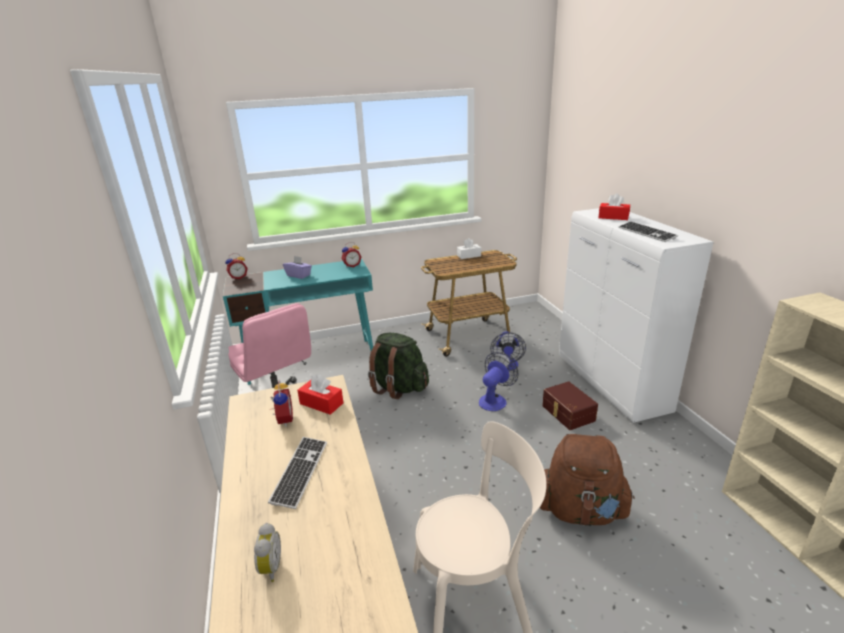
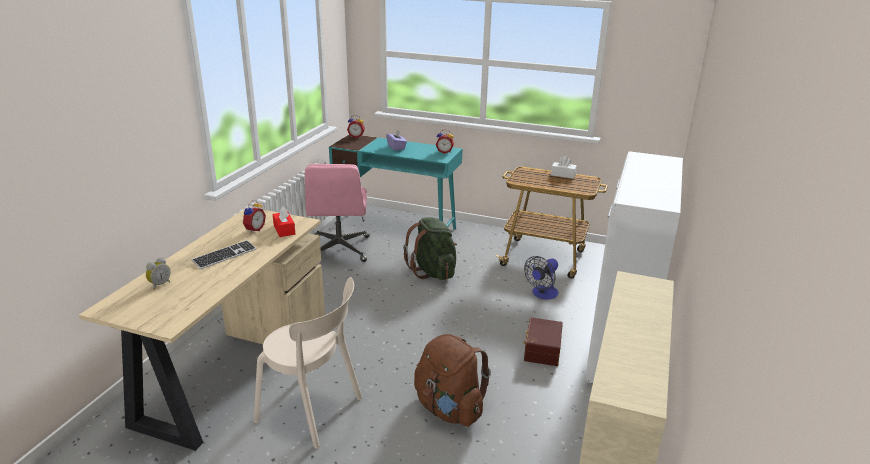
camera: 35 degrees right, 0 degrees up
(495, 399) = (495, 313): fan -> none
(613, 217) = (649, 166): red tissue box -> none
(646, 233) = (637, 187): keyboard -> none

